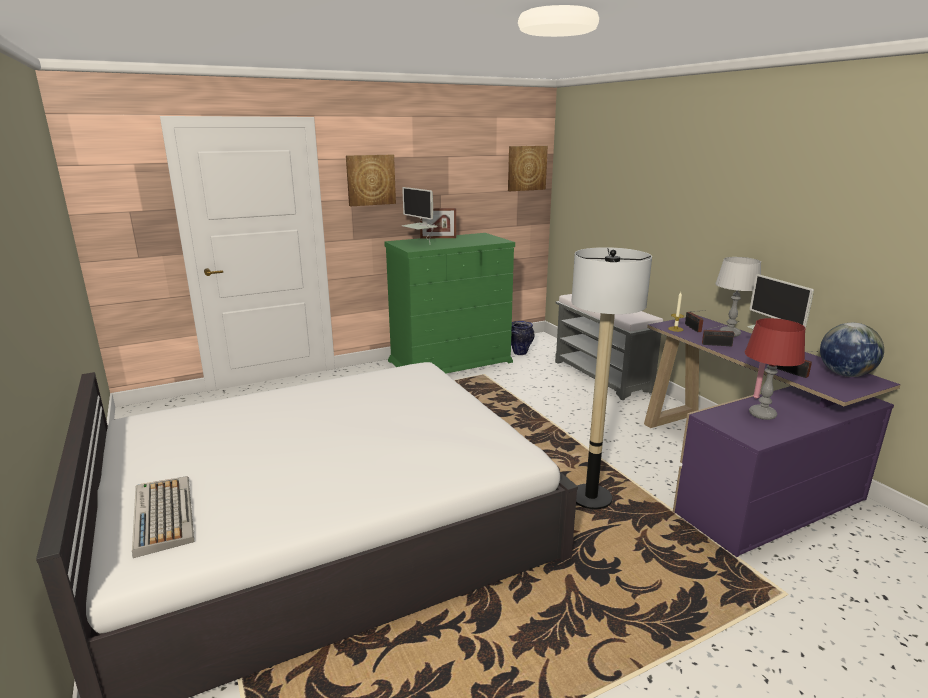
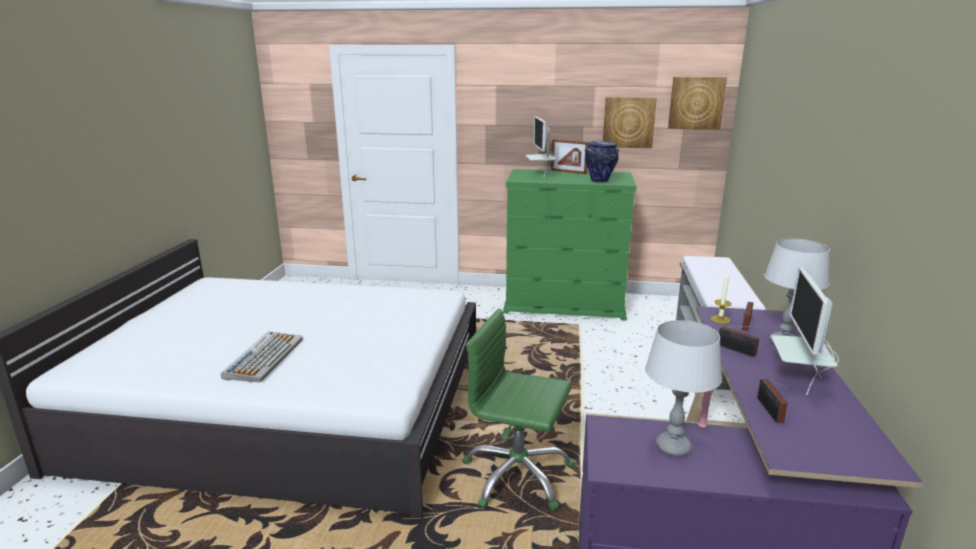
camera: 35 degrees right, 0 degrees up
(162, 515) = (125, 346): keyboard -> keyboard (264, 357)
(370, 180) = (506, 107): picture -> picture (628, 122)
(520, 353) = (648, 313): vase -> vase (600, 181)
(590, 497) = (517, 476): floor lamp -> green office chair
(762, 415) = (673, 447): red table lamp -> grey table lamp
(844, 374) = (850, 439): globe -> none

